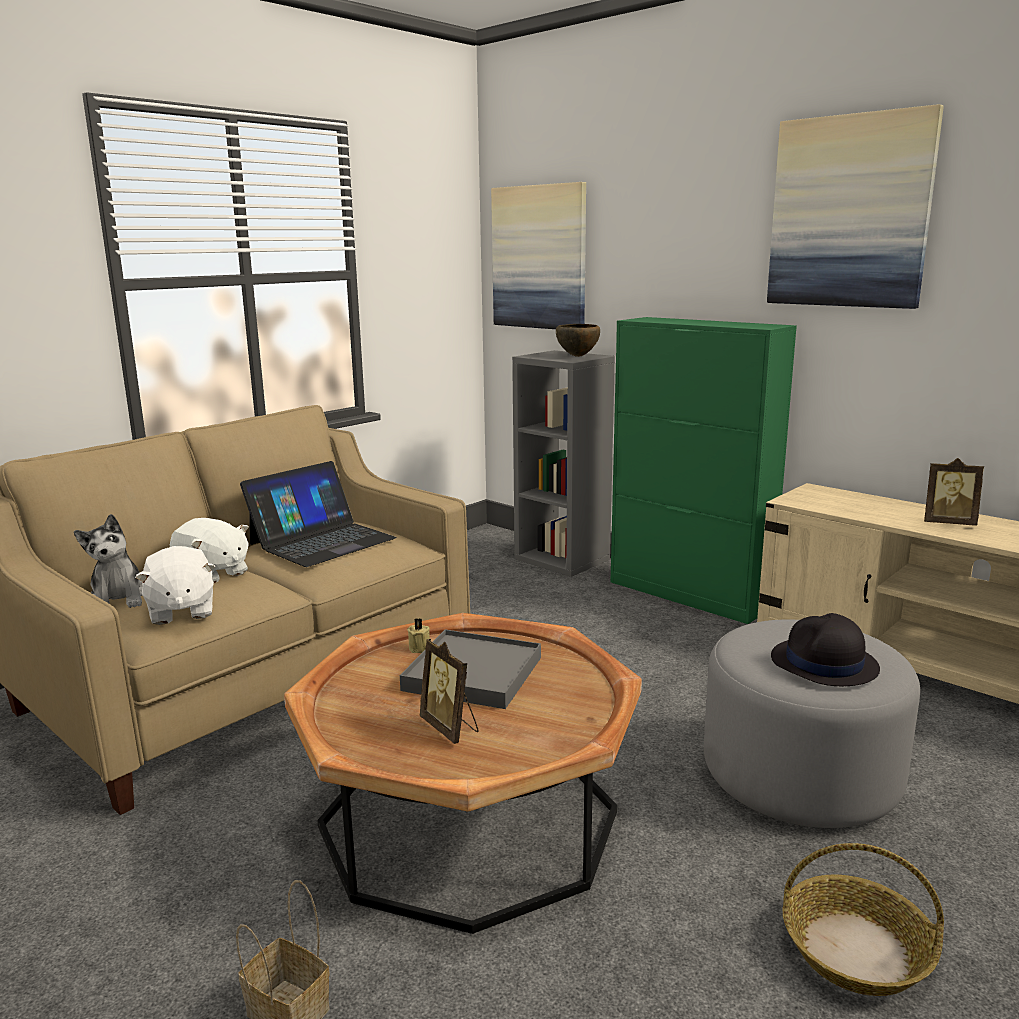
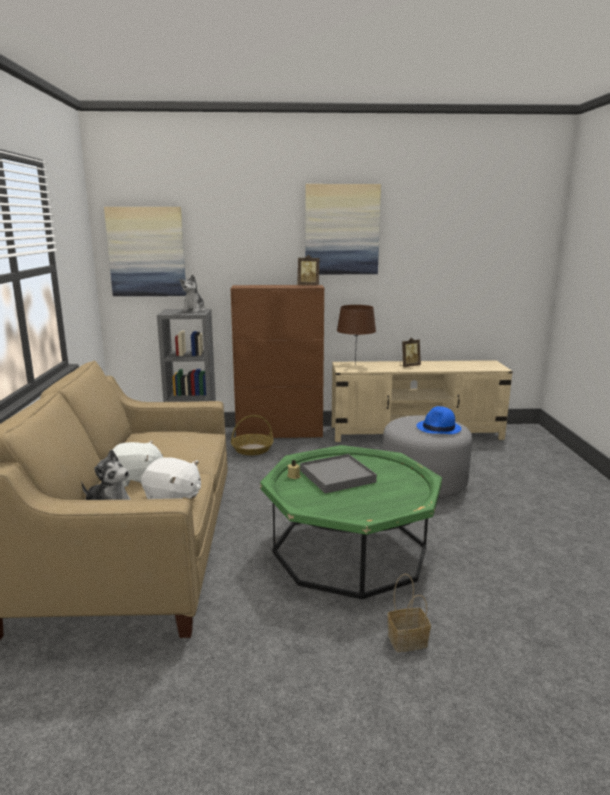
camera: 45 degrees left, 0 degrees up
(322, 541) = (160, 444): laptop -> none
(450, 728) = (373, 496): picture frame -> picture frame (308, 286)
(469, 819) = (350, 550): brown coffee table -> green coffee table
(578, 356) = (194, 311): brown bowl -> plush toy
(689, 595) = (280, 433): green cabinet -> brown cabinet
(824, 664) = (438, 428): black hat -> blue hat
(832, 498) = (355, 365): none -> brown table lamp
(856, 950) = (511, 522): basket -> basket (252, 449)

